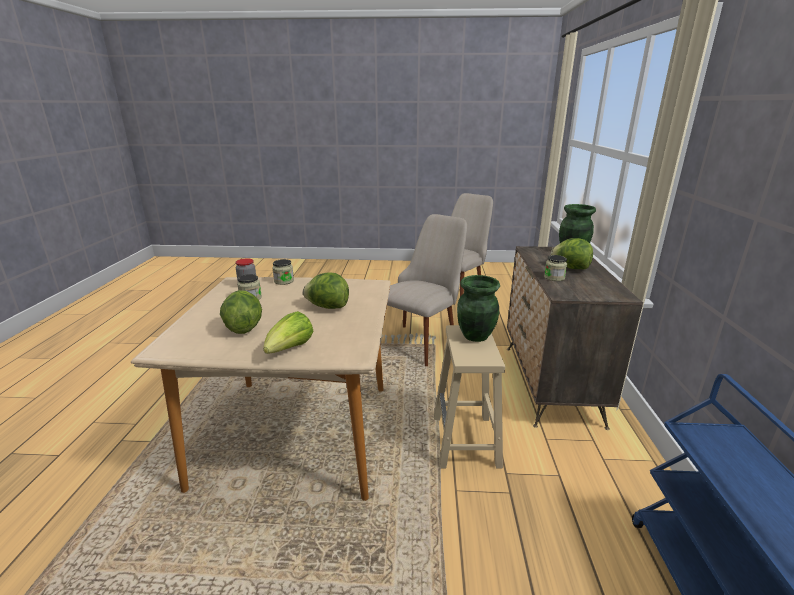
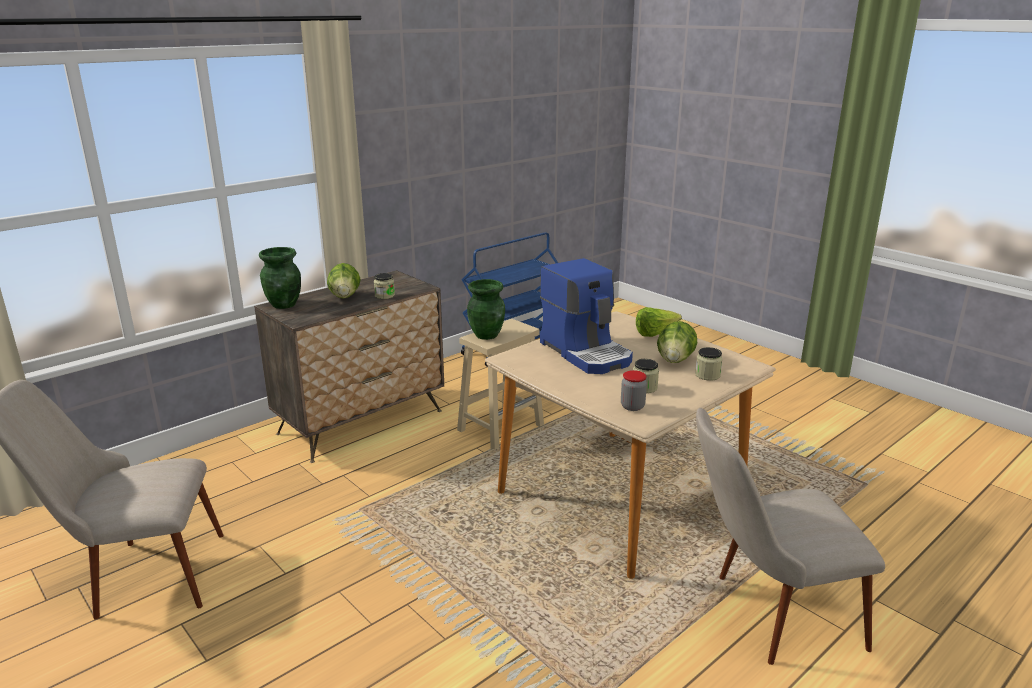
camera: 135 degrees left, 0 degrees up
(284, 281) = (587, 397): jar -> jar (707, 375)
(327, 307) = (587, 352): lettuce -> coffee machine
(422, 339) = (355, 525): beige chair -> beige chair (765, 615)

